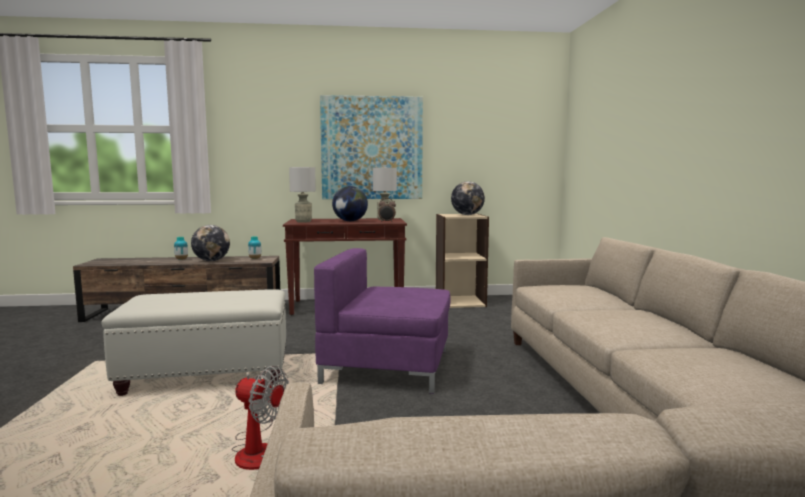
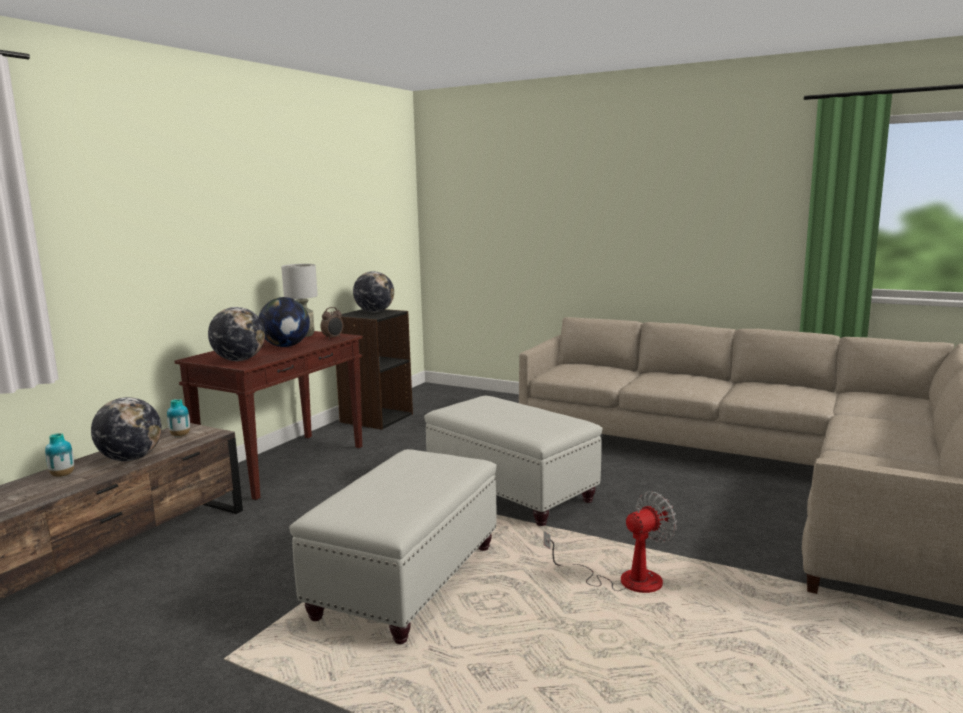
camera: 55 degrees left, 5 degrees up
(304, 222) = (239, 360): grey table lamp -> globe
(372, 148) = (258, 237): picture -> none
(388, 367) = (510, 492): purple armchair -> white ottoman
(460, 302) = (376, 418): beige bookcase -> black bookcase

